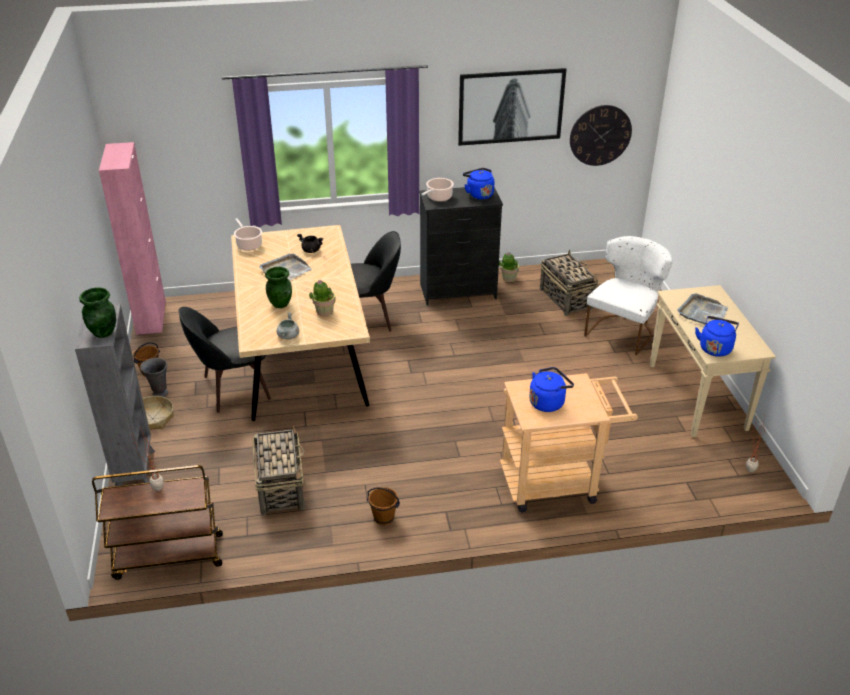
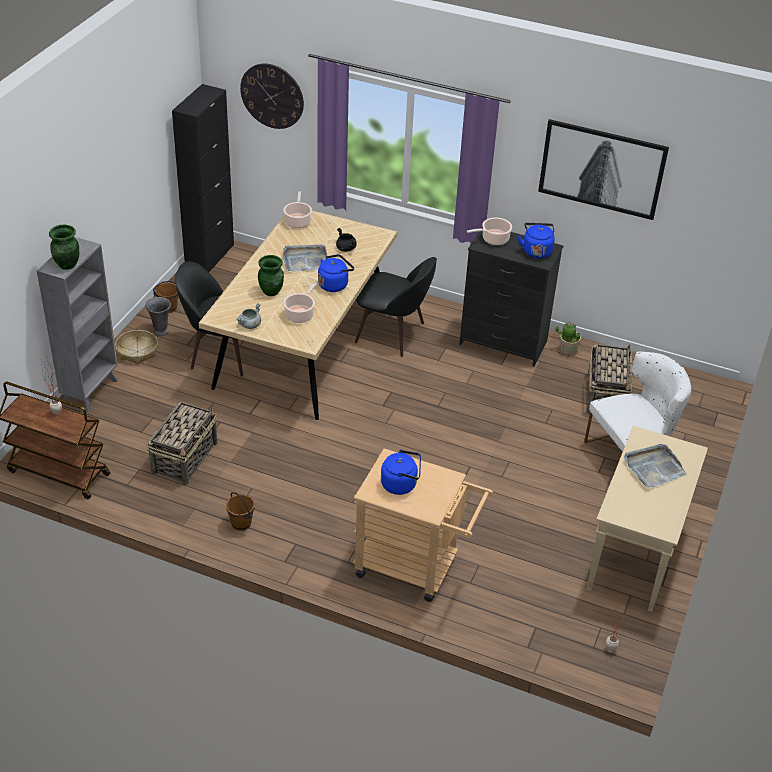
camera: 30 degrees right, 5 degrees up
(151, 317) = (210, 256): pink cabinet -> black cabinet
(324, 311) = (300, 314): potted plant -> cooking pot
(600, 135) = (702, 232): wall clock -> wall clock (272, 96)
(715, 348) = (623, 507): blue kettle -> blue kettle (334, 284)

